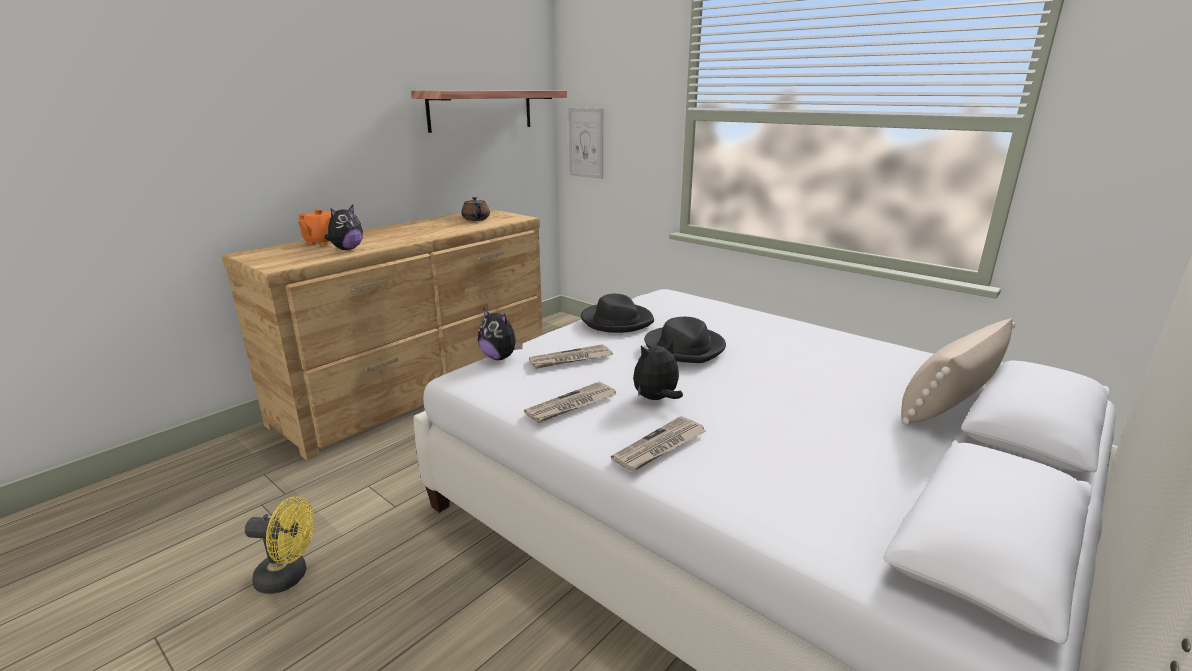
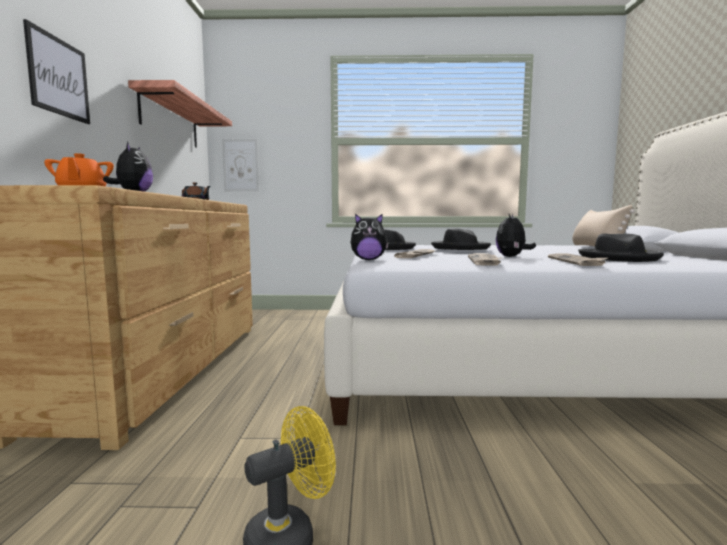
camera: 40 degrees left, 15 degrees down
(321, 126) = (58, 77): none -> picture
(772, 457) = (619, 258): none -> black hat

